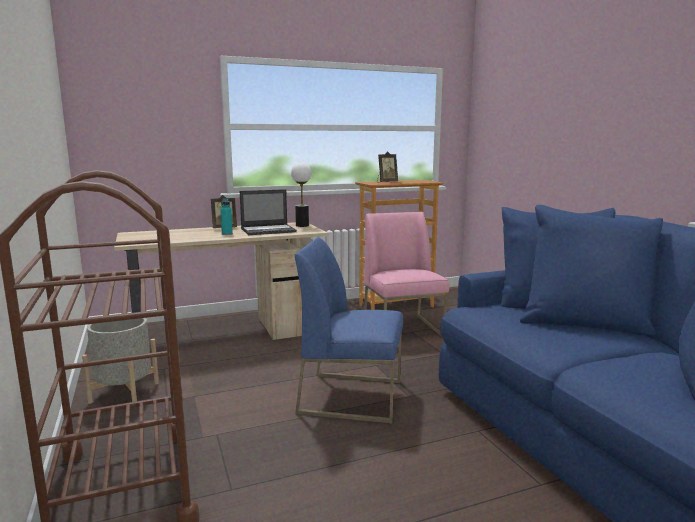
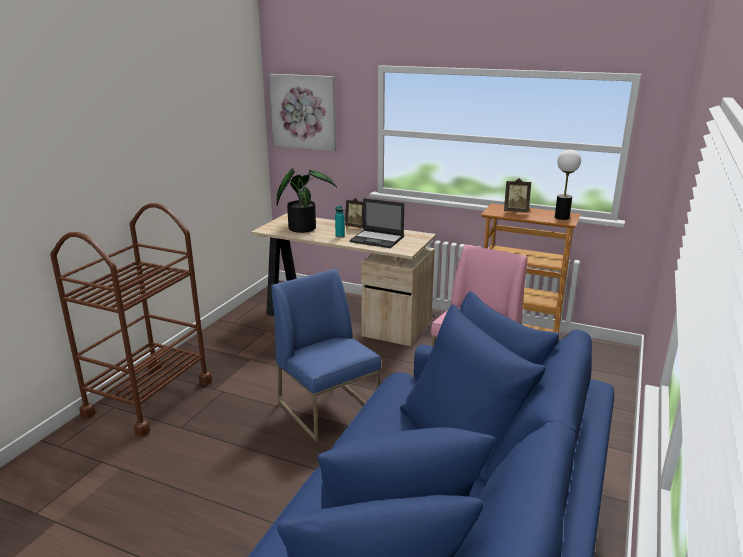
camera: 45 degrees right, 10 degrees up
(124, 392) = (226, 339): grey planter -> none
(125, 108) = (304, 112): none -> picture
(171, 236) = (304, 227): none -> potted plant
(302, 225) = (417, 240): table lamp -> table lamp (562, 217)

